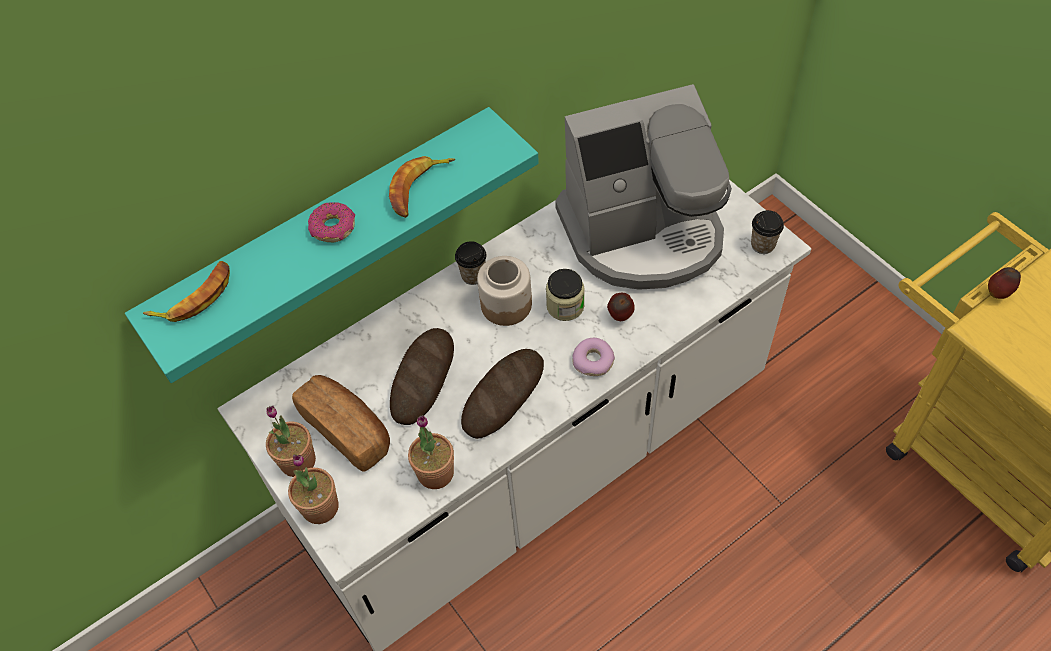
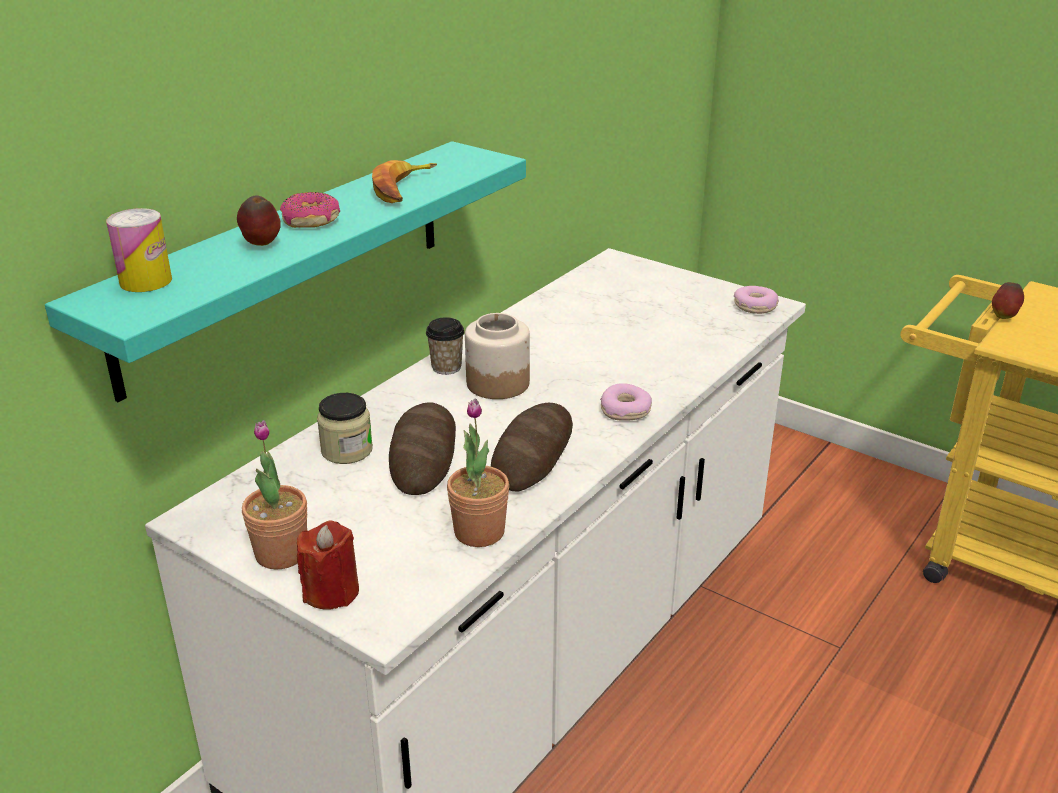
camera: 20 degrees left, 25 degrees down
(195, 297) = (146, 281): banana -> can
(320, 507) = (331, 592): potted plant -> red candle
(347, 430) = (341, 513): bread -> none
(565, 306) = (568, 375): jar -> jar (347, 450)
(620, 316) = (635, 374): apple -> apple (261, 245)
(643, 233) = (624, 314): coffee machine -> none
(762, 245) = (755, 307): cup -> donut

